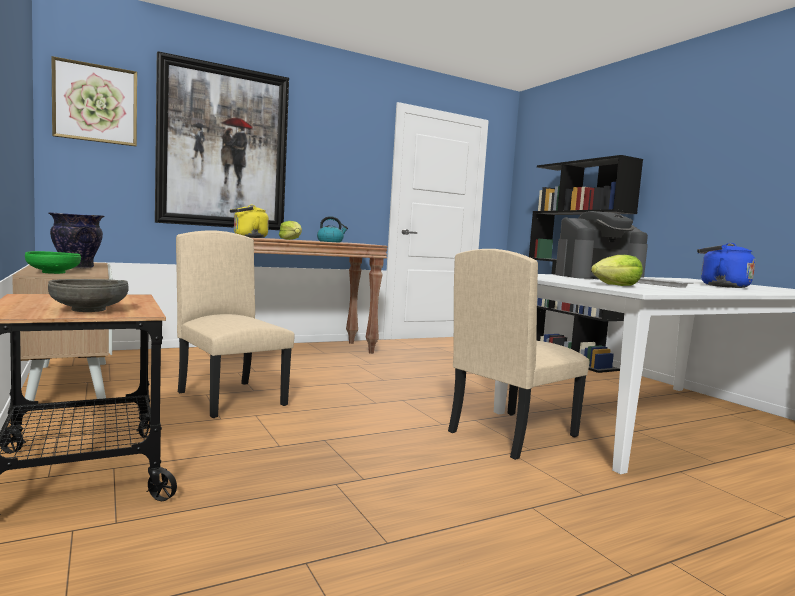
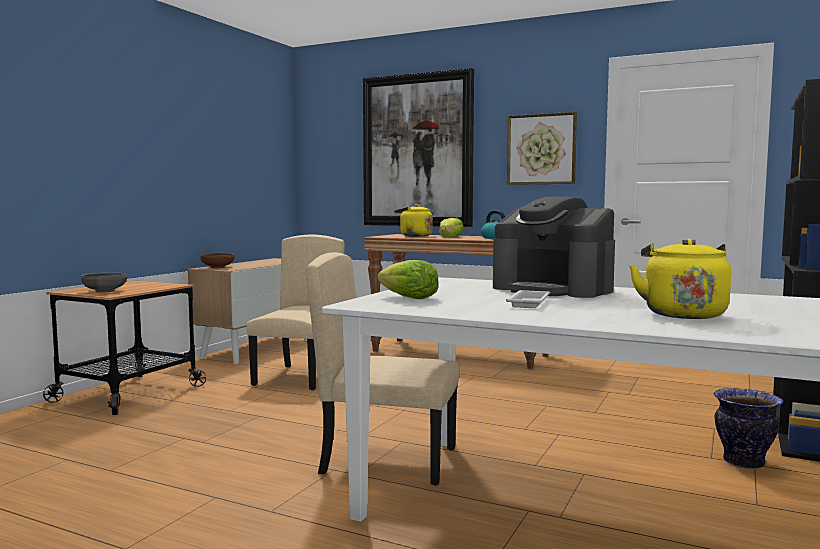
camera: 55 degrees right, 0 degrees up
(53, 272) = (218, 267): green bowl -> brown bowl
(76, 267) = (259, 264): vase -> vase (743, 462)
(95, 103) = (327, 132): picture -> picture (541, 149)
(721, 286) = (682, 314): blue kettle -> yellow kettle

